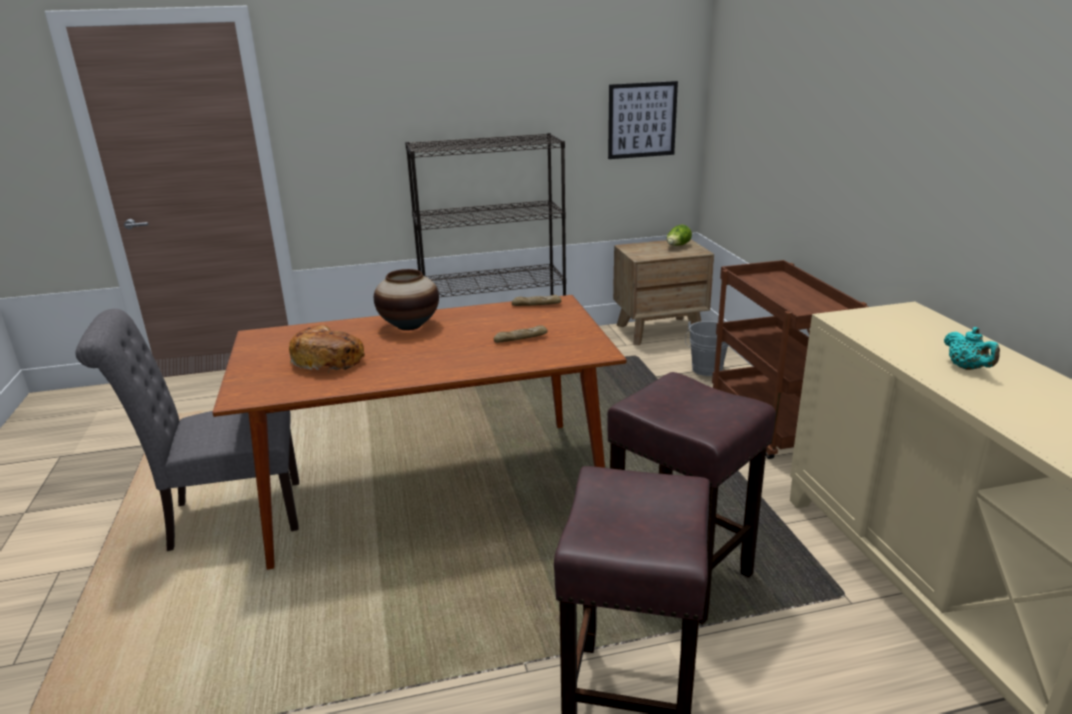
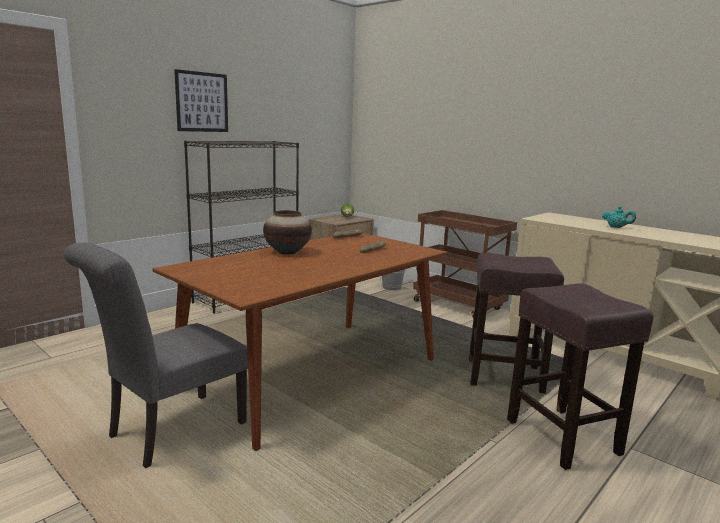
camera: 35 degrees left, 10 degrees down
(329, 360) = (269, 272): bread -> none
(642, 120) = (322, 137): picture -> picture (202, 102)

